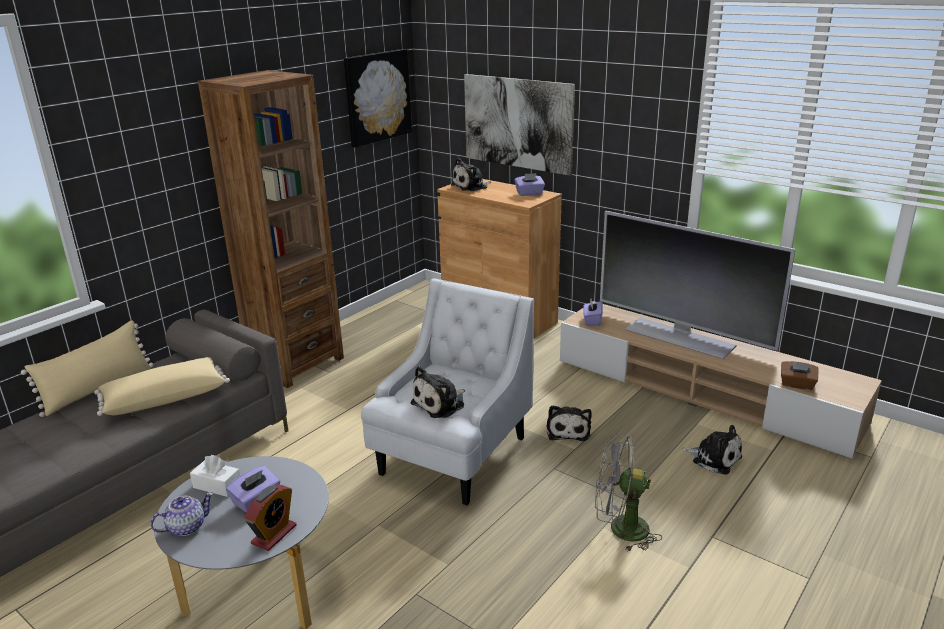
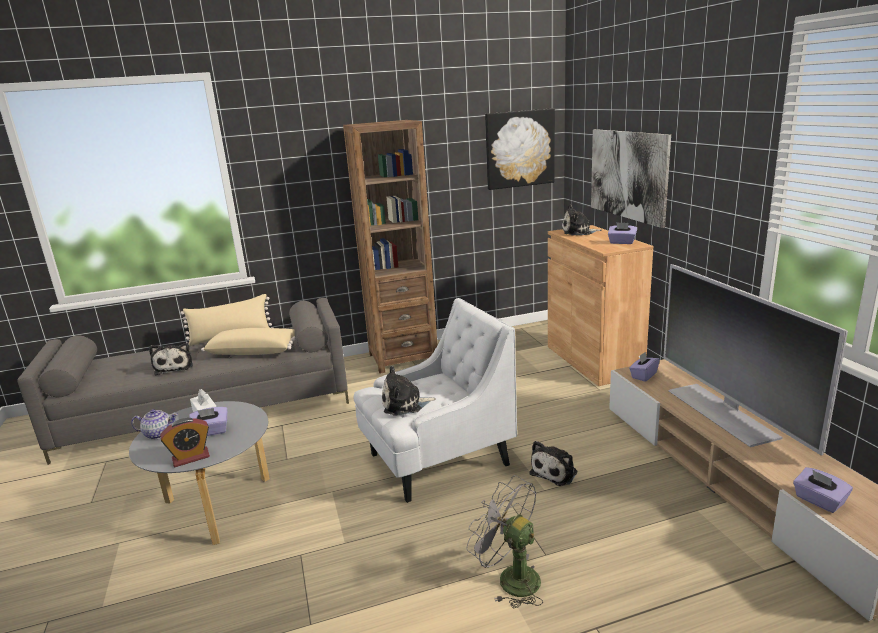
camera: 35 degrees right, 5 degrees down
(714, 458) = (681, 551): plush toy -> plush toy (174, 366)
(797, 384) = (819, 501): brown tissue box -> purple tissue box

